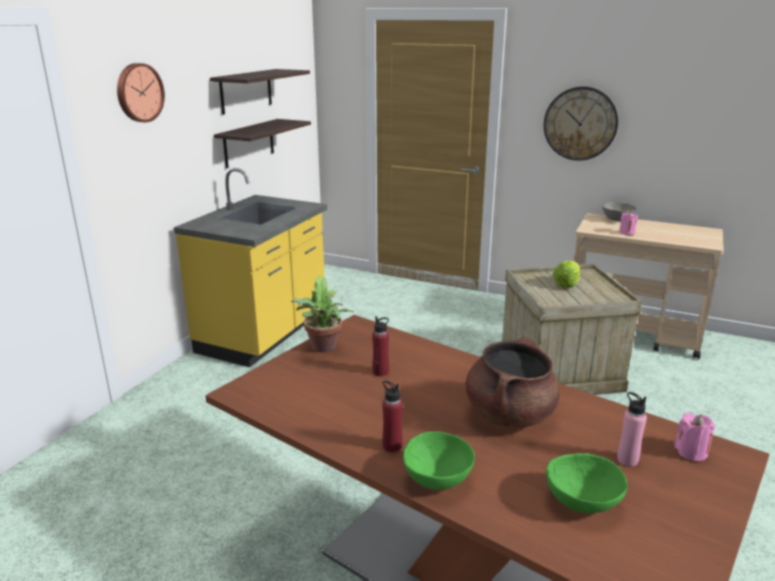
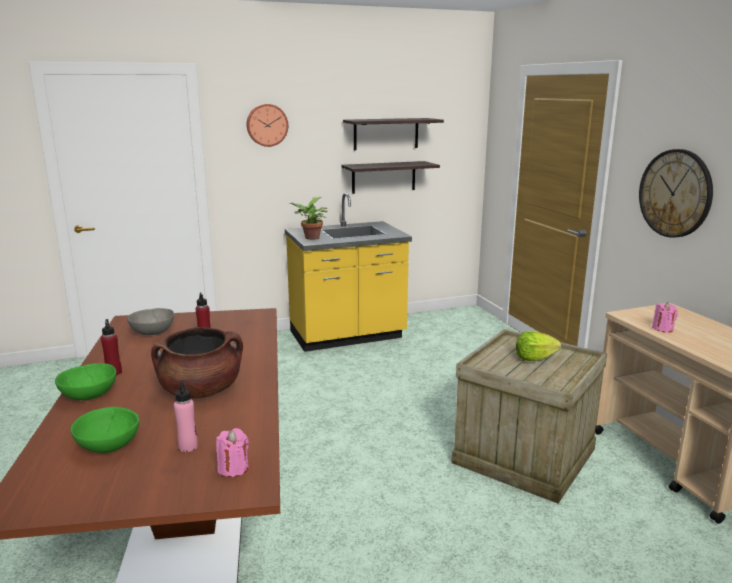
camera: 45 degrees right, 5 degrees down
(323, 348) = (212, 317): potted plant -> potted plant (310, 238)
(617, 220) = (688, 316): grey bowl -> grey bowl (152, 333)

